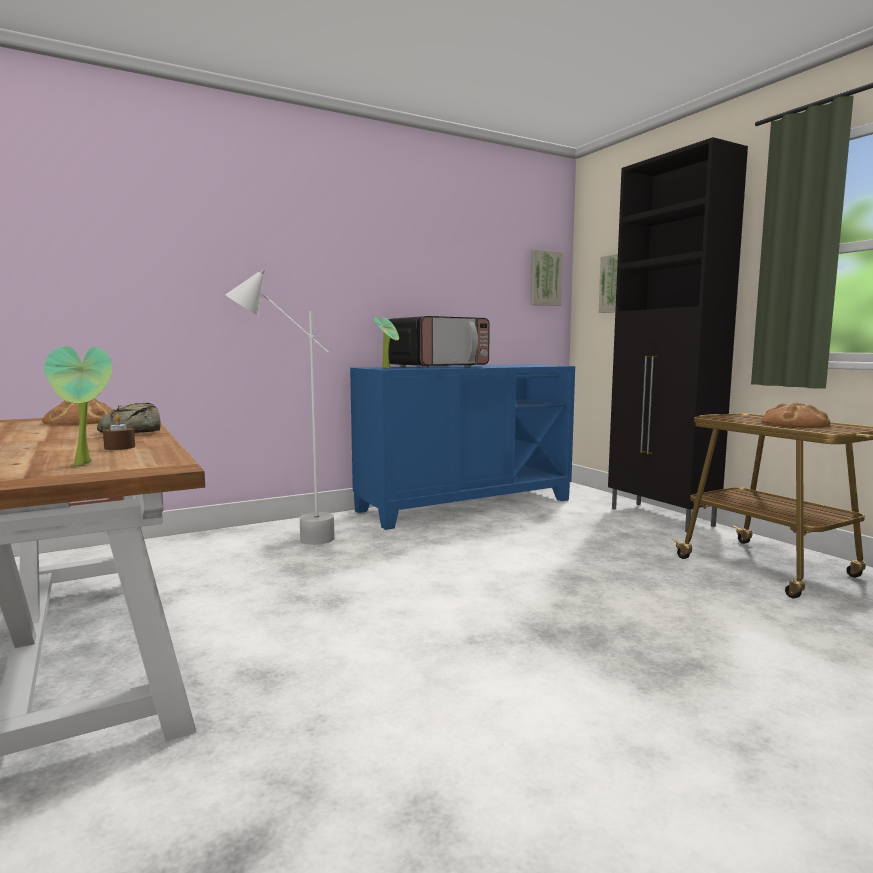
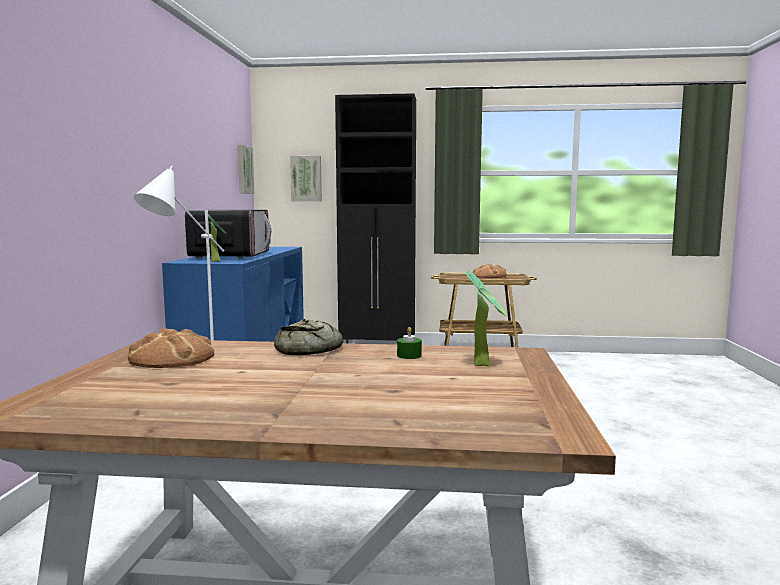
camera: 55 degrees left, 0 degrees up
(119, 447) = (409, 355): brown candle -> green candle

